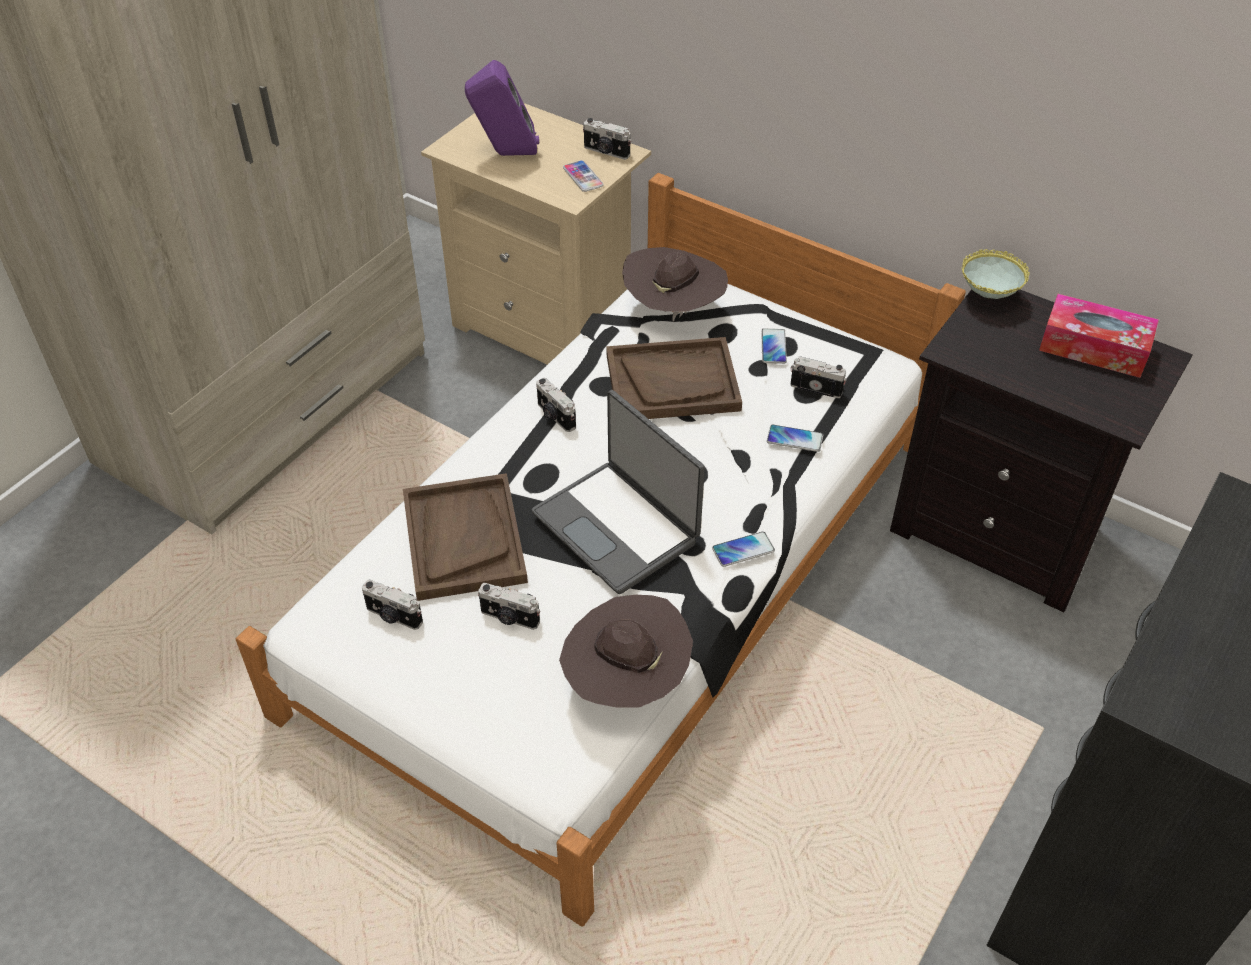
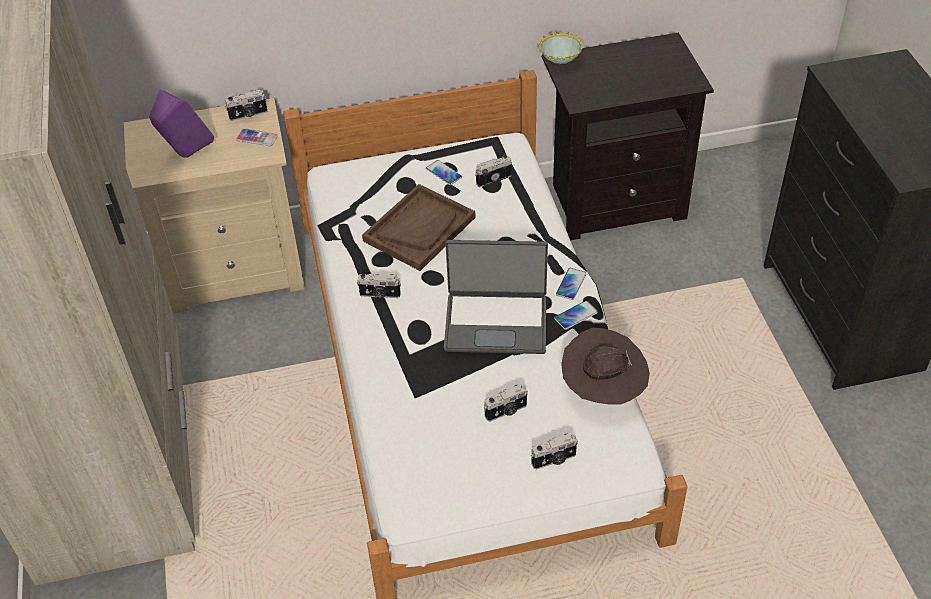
camera: 45 degrees left, 0 degrees up
(393, 617) = (446, 463): camera -> camera (554, 460)
(463, 538) = (424, 395): brown tray -> none
(674, 310) = (363, 191): brown hat -> none
(794, 439) = (520, 212): phone -> phone (575, 315)
(1093, 348) = (636, 57): tissue box -> none

